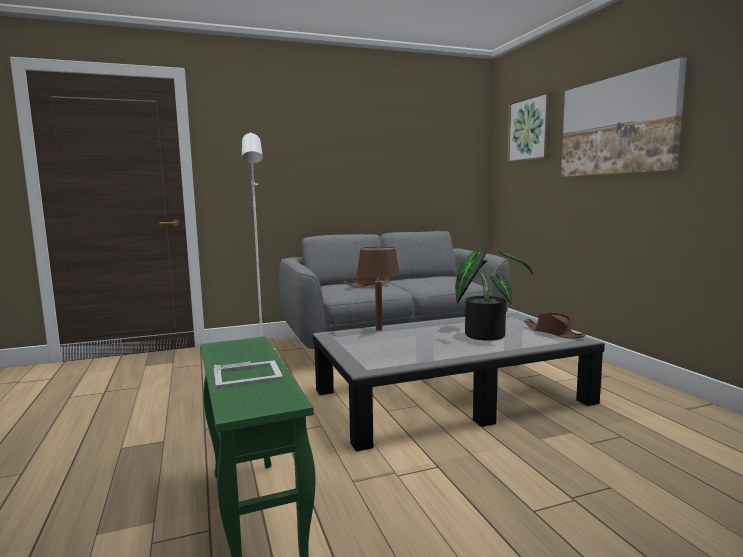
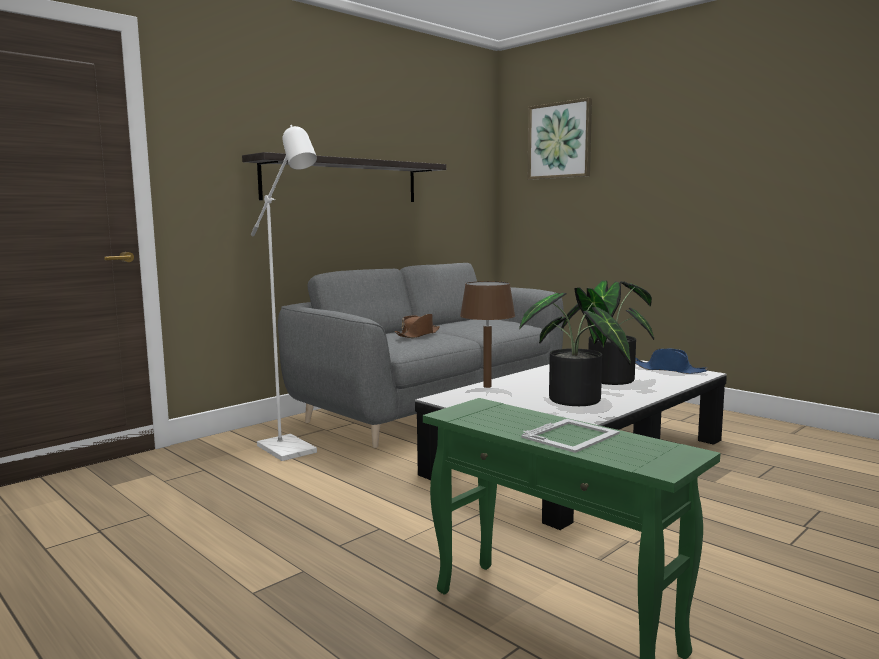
camera: 25 degrees left, 0 degrees up
(340, 169) = (342, 181): none -> shelf
(420, 350) = (576, 402): none -> potted plant
(553, 333) = (669, 370): brown hat -> blue hat
(617, 126) = (684, 143): picture -> none

